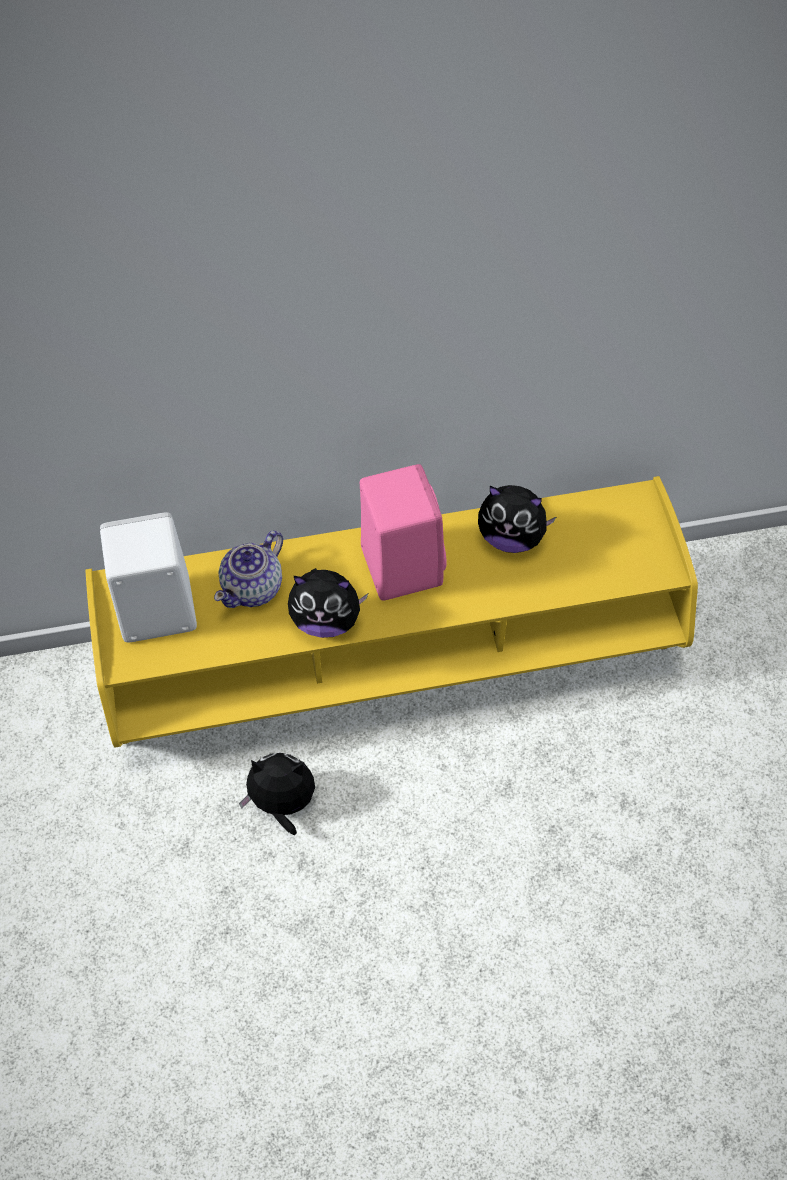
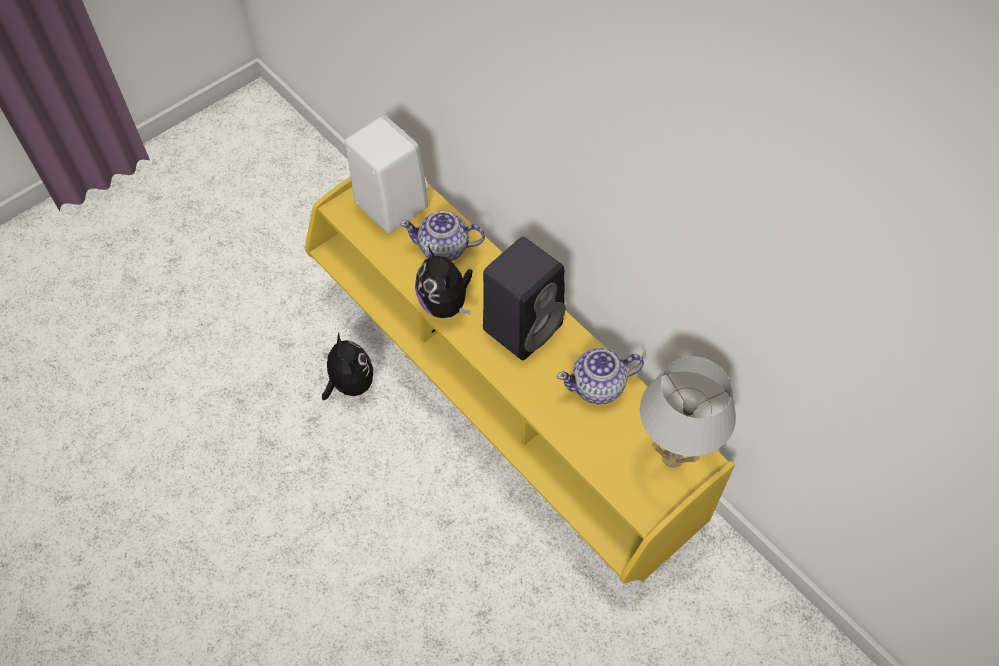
camera: 60 degrees right, 0 degrees up
(399, 563) = (524, 325): pink speaker -> black speaker
(511, 537) = (598, 386): plush toy -> teapot
(623, 520) = (672, 458): none -> white table lamp

